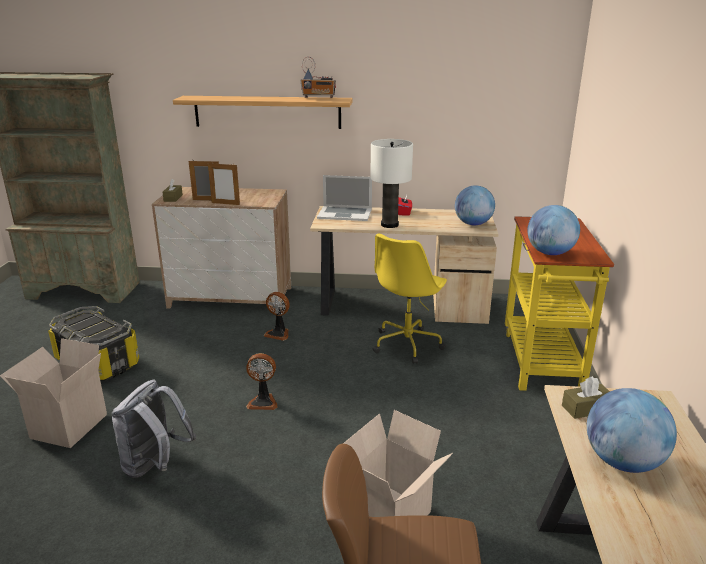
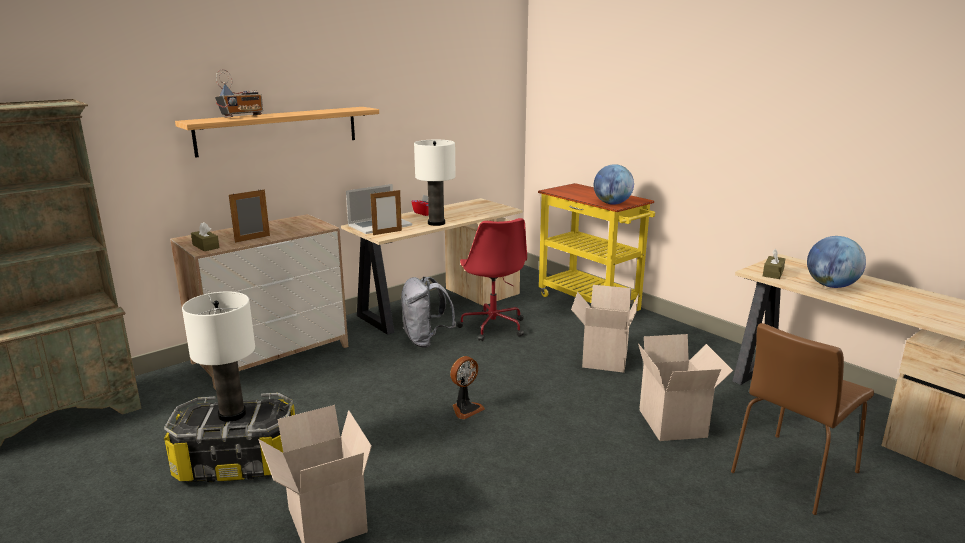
camera: 45 degrees left, 5 degrees down
(91, 326) = (232, 414): none -> white table lamp
(155, 465) = (472, 493): grey backpack -> grey backpack (426, 341)
(225, 203) = (282, 236): picture frame -> picture frame (387, 232)
(278, 333) = (379, 361): fan -> none
(319, 98) = (337, 109): radio -> radio (242, 117)
(406, 345) = (493, 328): yellow office chair -> red office chair
(447, 421) = (603, 358): none -> cardboard box
(473, 224) = (492, 208): globe -> none

